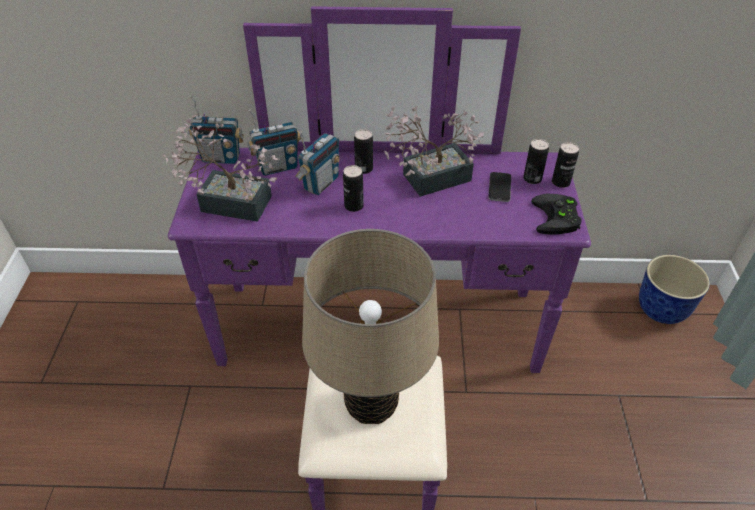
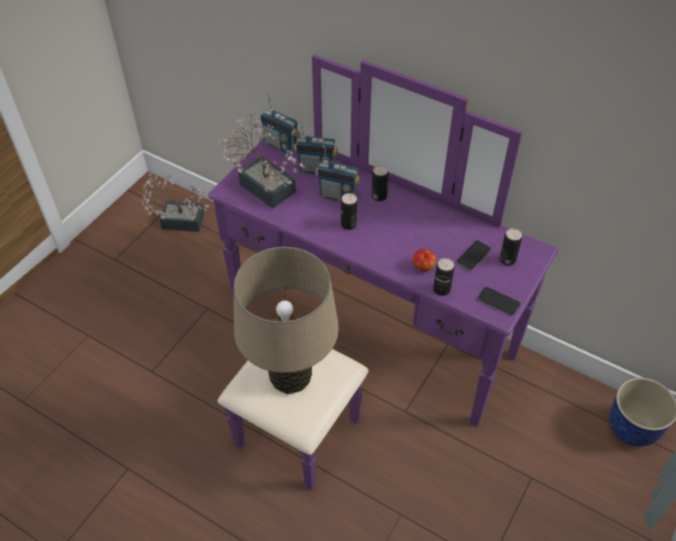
camera: 30 degrees right, 5 degrees up
(320, 183) = (338, 195): radio -> radio turned 45 degrees clockwise
(429, 179) = (423, 226): potted plant -> potted plant (178, 220)
(461, 216) = (423, 267): none -> apple
(557, 218) = (498, 302): black game controller -> phone
(560, 182) = (529, 273): can -> can (441, 289)

